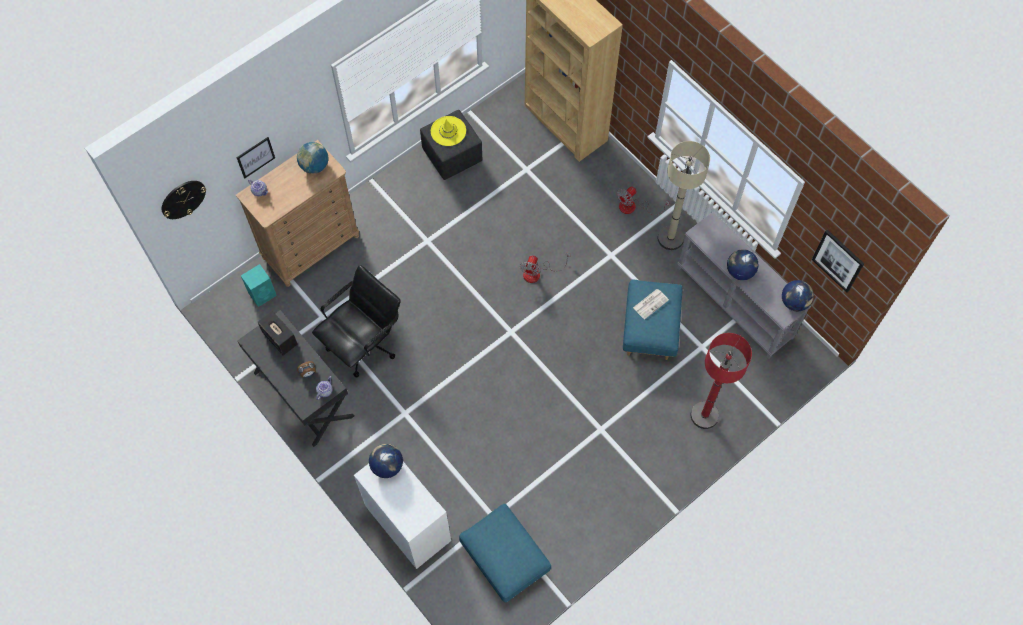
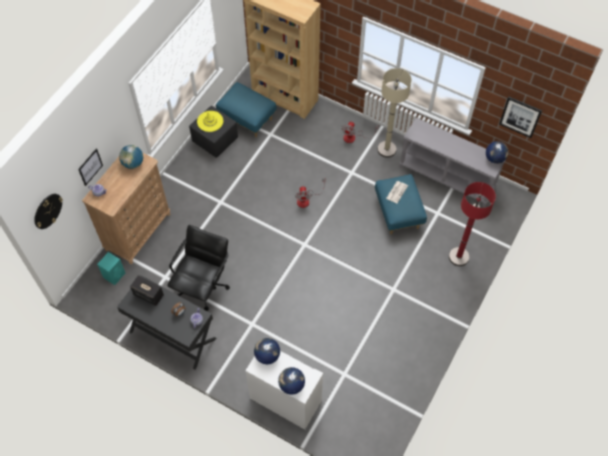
camera: 20 degrees left, 5 degrees down
(505, 560) = (365, 400): blue ottoman -> blue ottoman (247, 119)
(739, 271) = (450, 150): globe -> globe (291, 385)

